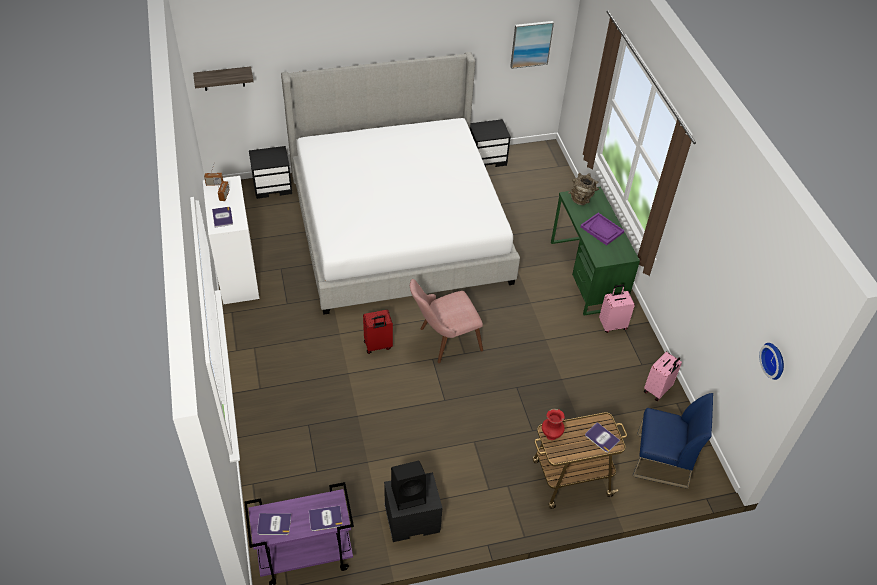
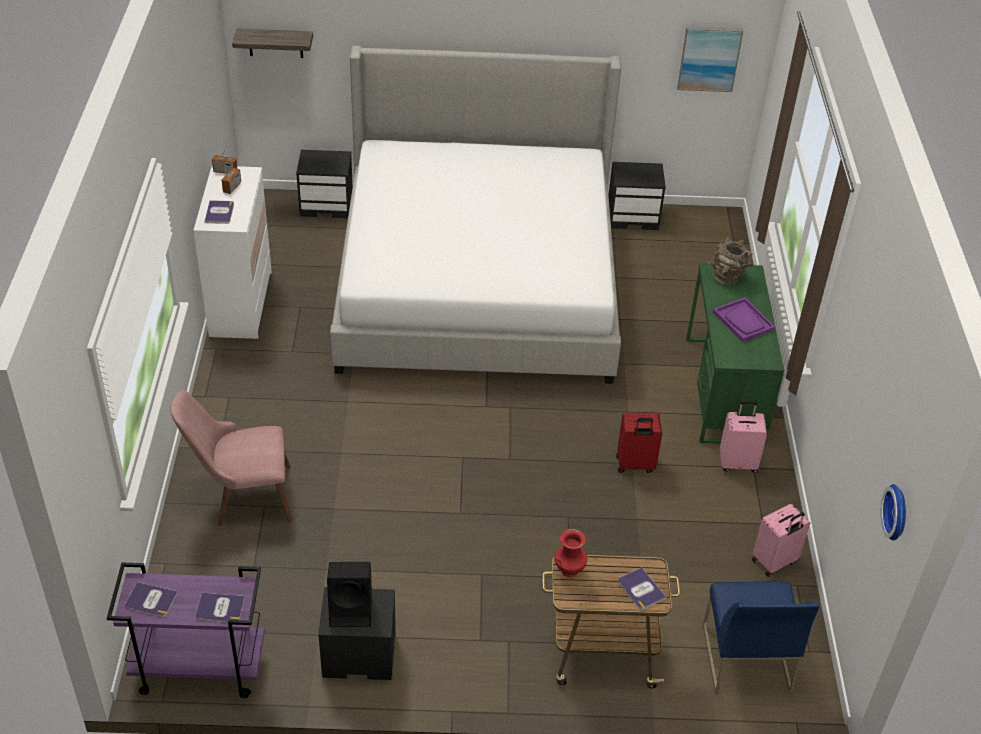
camera: 15 degrees right, 5 degrees down
(378, 346) = (394, 426): red suitcase -> red suitcase (635, 465)
(443, 341) = (486, 438): pink chair -> pink chair (241, 497)
(661, 461) = (745, 657): blue chair -> blue chair turned 60 degrees clockwise

